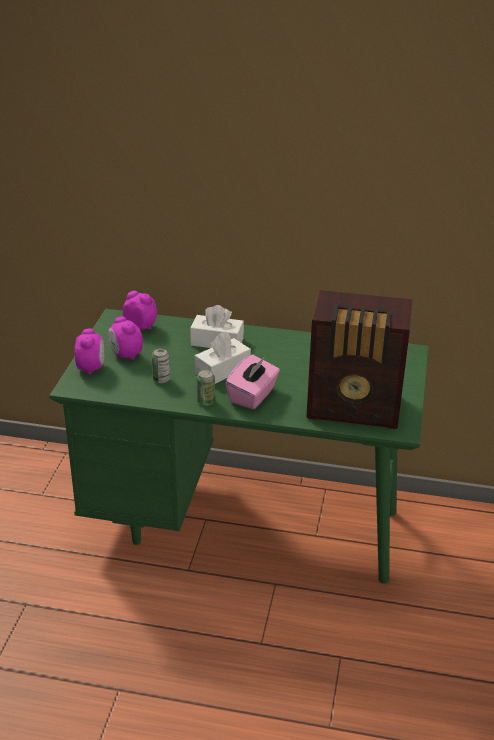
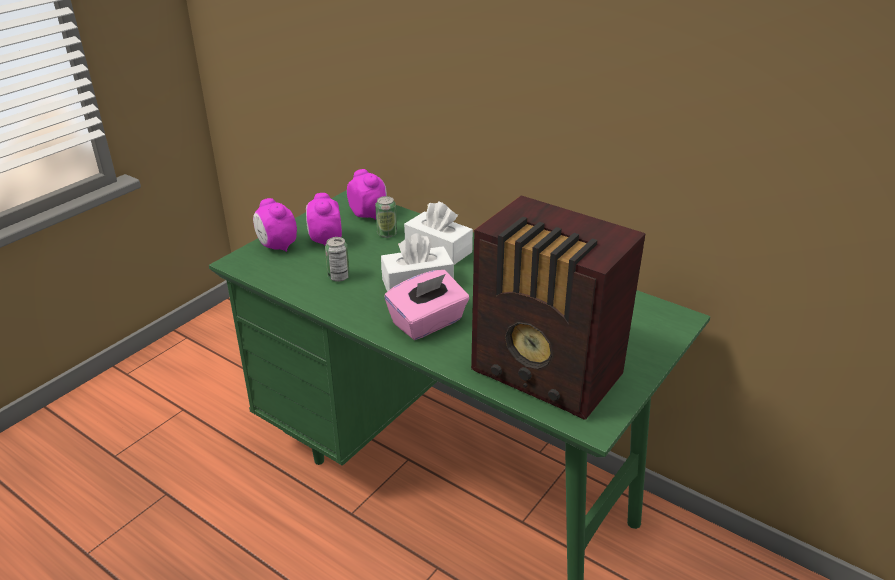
camera: 25 degrees right, 0 degrees up
(91, 368) = (277, 246): alarm clock -> alarm clock turned 120 degrees clockwise
(206, 401) = (366, 315): can -> can (387, 233)

